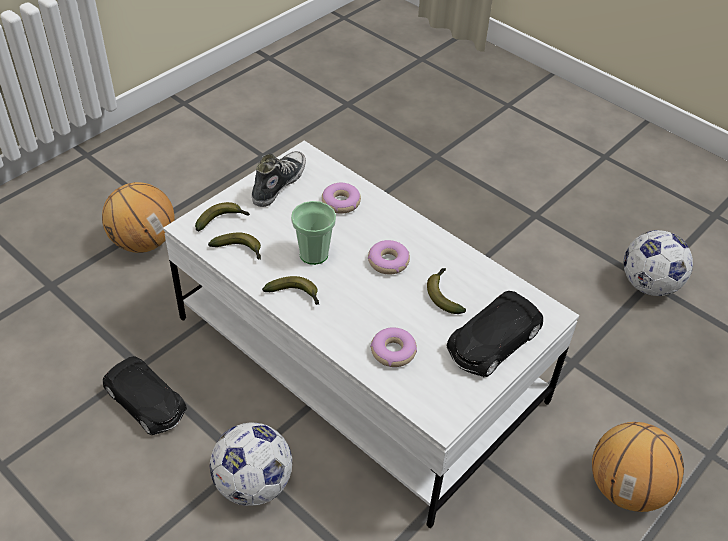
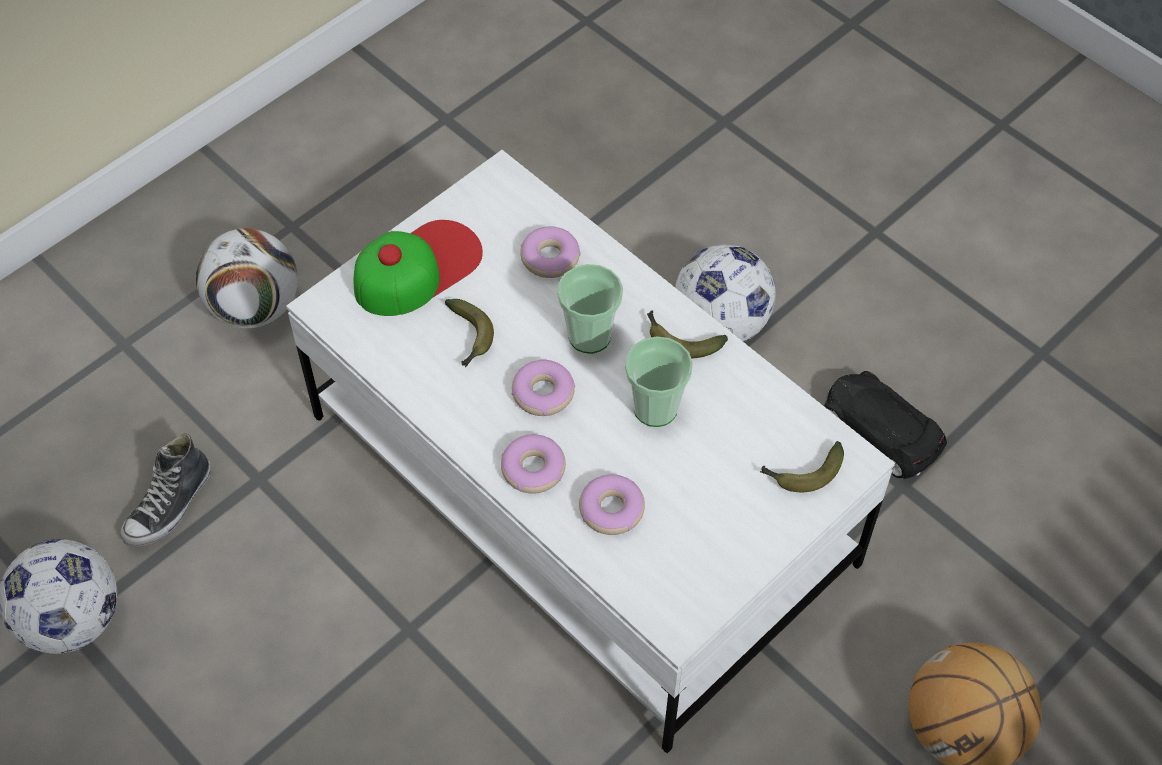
camera: 175 degrees left, 10 degrees up
(240, 250) = (767, 416): banana -> none
(278, 184) = (719, 552): shoe -> shoe (170, 506)
(359, 297) = (589, 336): none -> cup
(390, 221) = (533, 469): none -> donut
(492, 342) = (417, 268): black toy car -> cap
(626, 487) = (255, 308): basketball -> football

